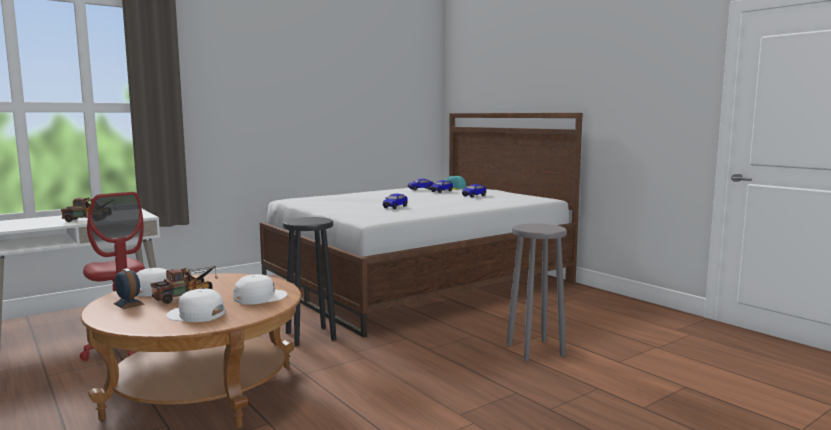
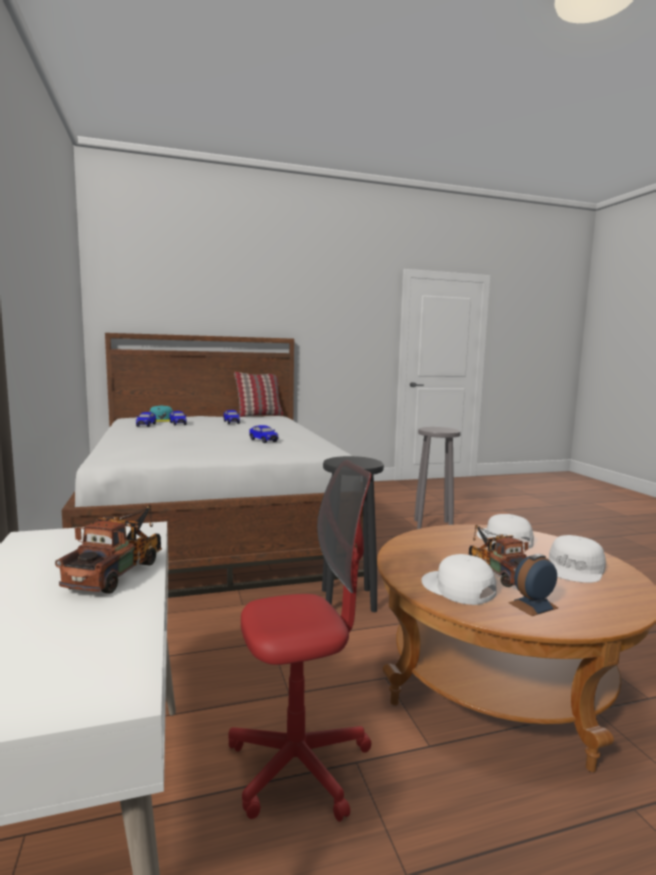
camera: 70 degrees left, 0 degrees up
(538, 196) = (259, 415): none -> pillow

